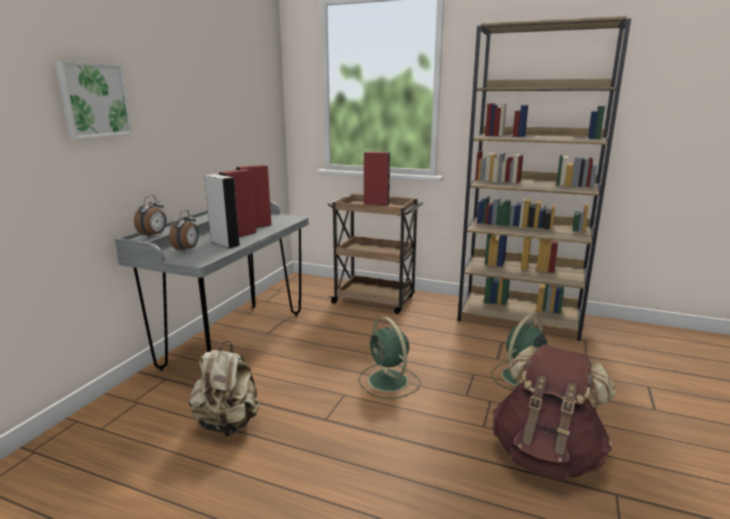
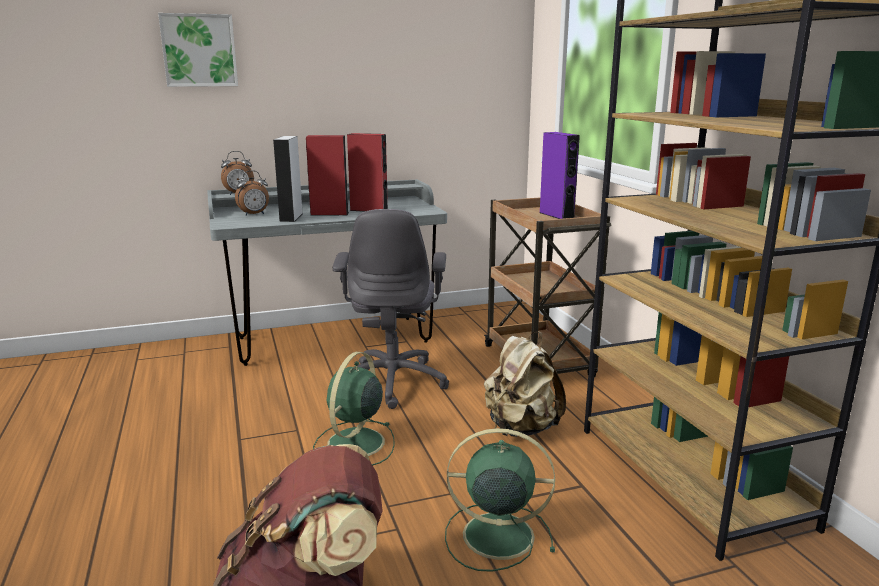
camera: 50 degrees right, 0 degrees up
(228, 424) = (187, 399): beige backpack -> beige backpack (521, 428)
(331, 343) = (393, 381): none -> grey office chair
(376, 204) = (556, 215): red speaker -> purple speaker

